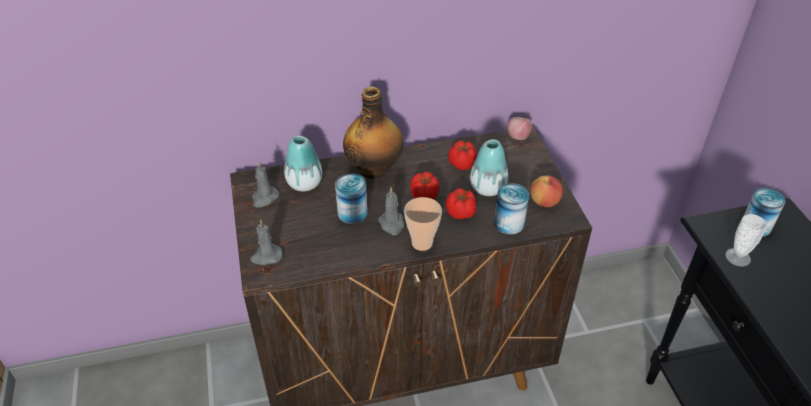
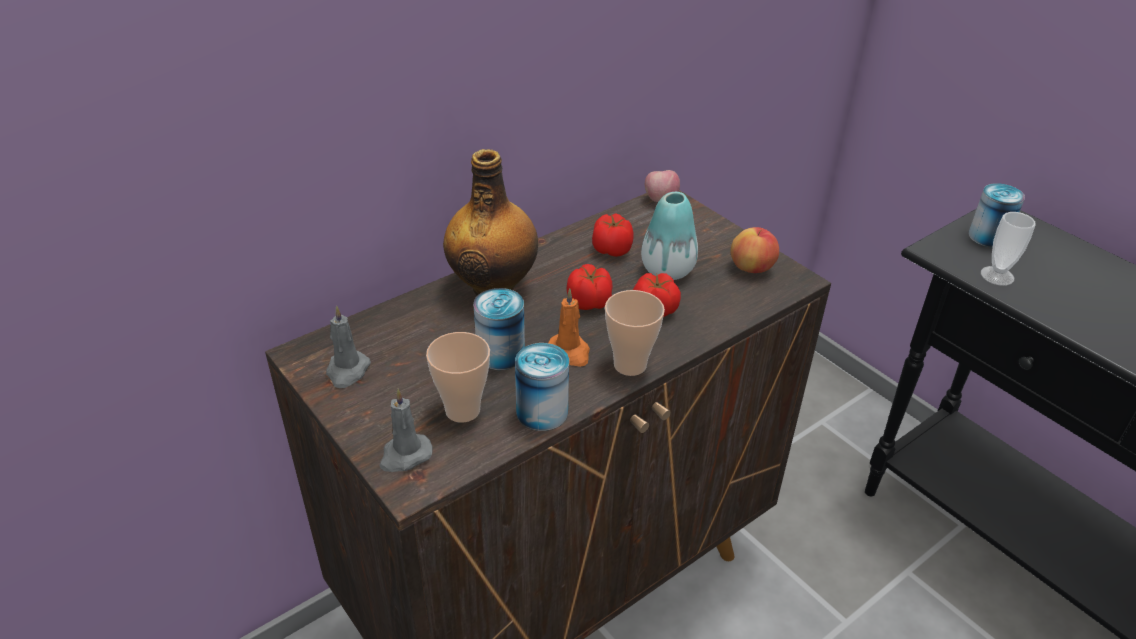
camera: 25 degrees left, 5 degrees down
(304, 183) = (399, 333): vase -> none
(311, 240) = (462, 410): none -> cup
(392, 224) = (569, 352): grey candle -> orange candle
(509, 223) = (727, 306): can -> can (542, 412)

